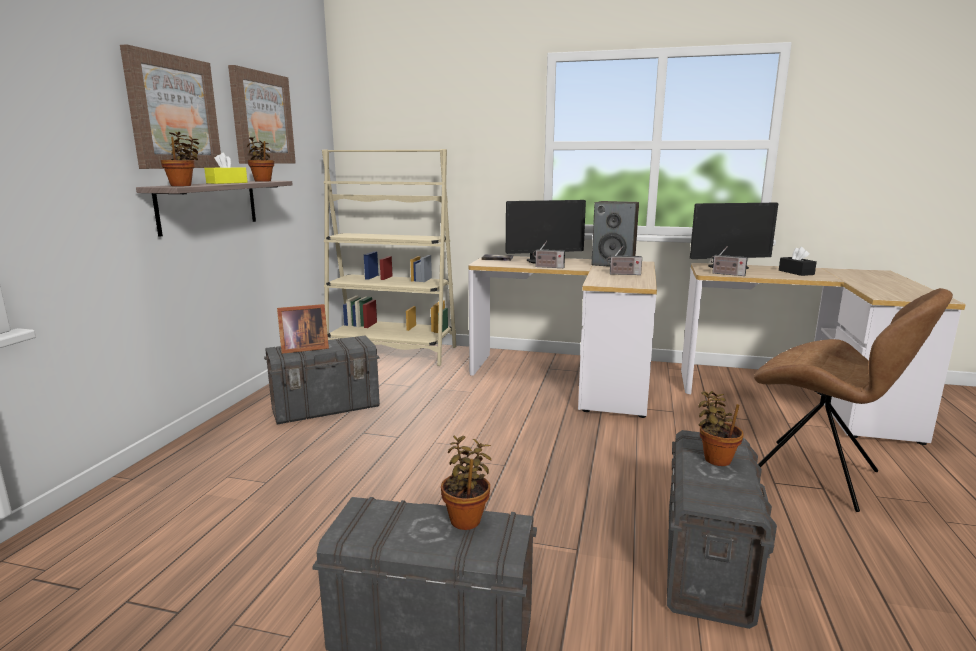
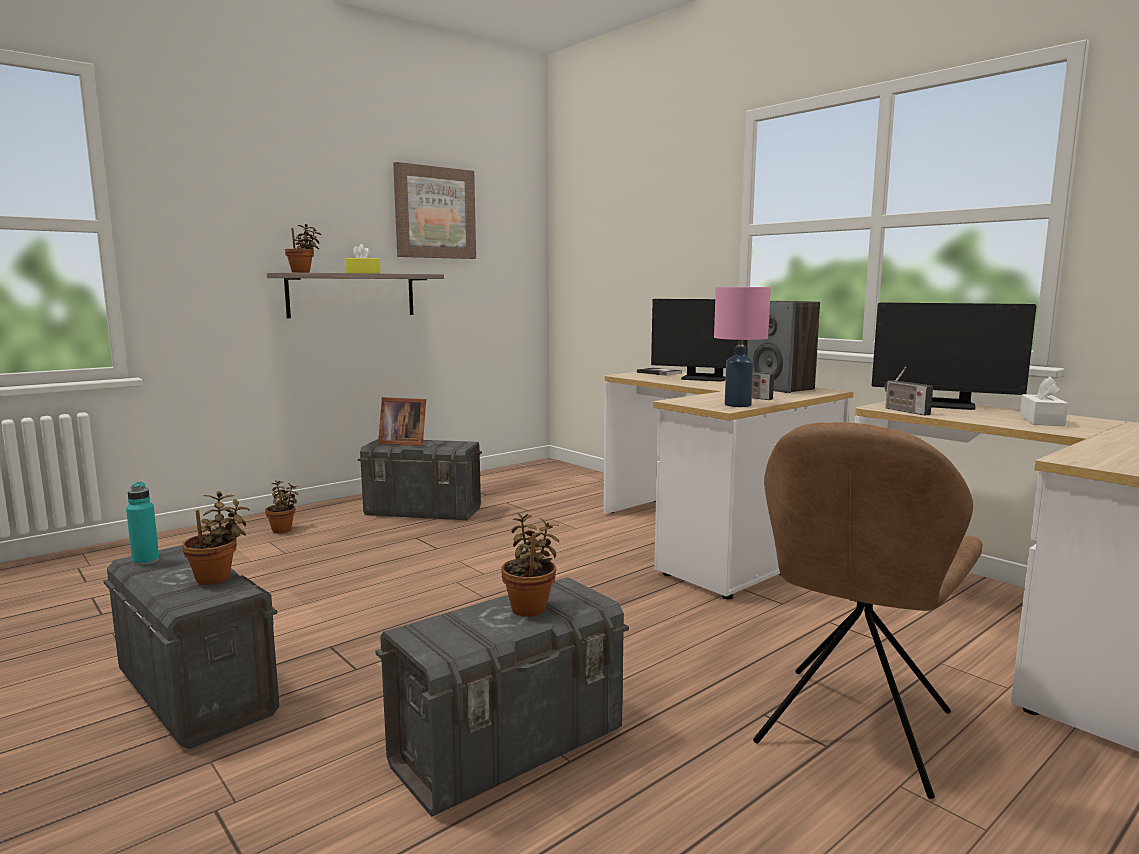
camera: 35 degrees right, 5 degrees down
(173, 112) = (318, 208): picture -> none
(262, 181) = (412, 273): potted plant -> potted plant (283, 529)
(358, 529) = (146, 561): none -> turquoise bottle
(392, 351) = (567, 477): beige bookcase -> none
(548, 267) = (684, 384): radio -> none
(639, 281) = (737, 405): none -> pink table lamp
(796, 272) = (1041, 421): black tissue box -> white tissue box
(819, 476) = (852, 732): brown chair -> brown chair turned 45 degrees clockwise

